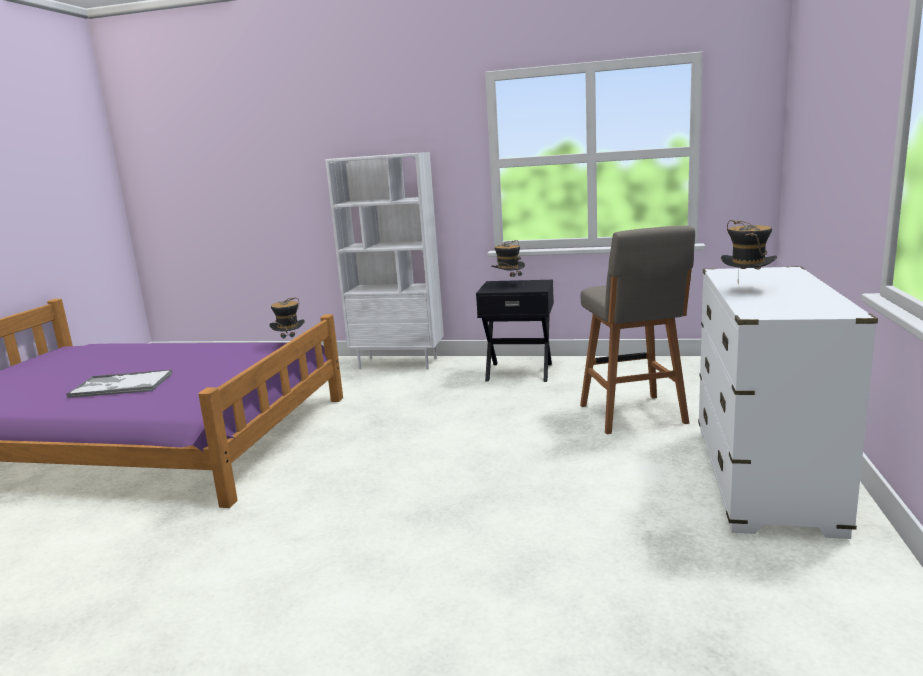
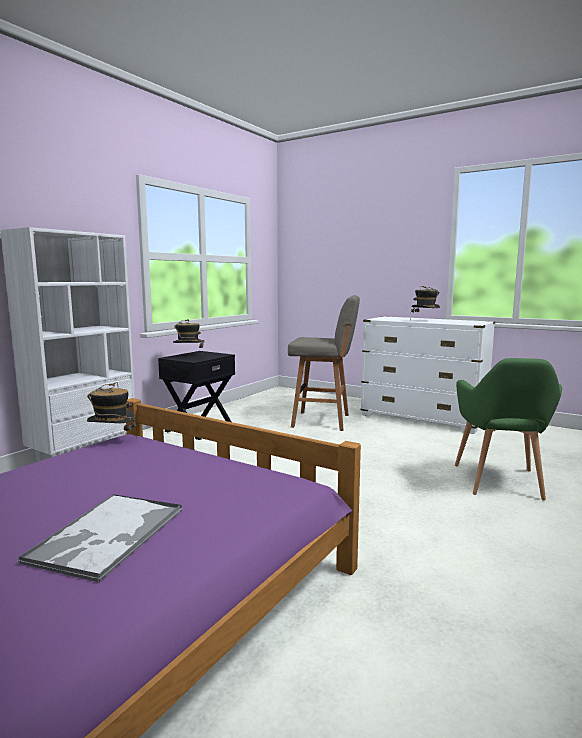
camera: 70 degrees left, 5 degrees down
(488, 574) = (500, 484): none -> green armchair

